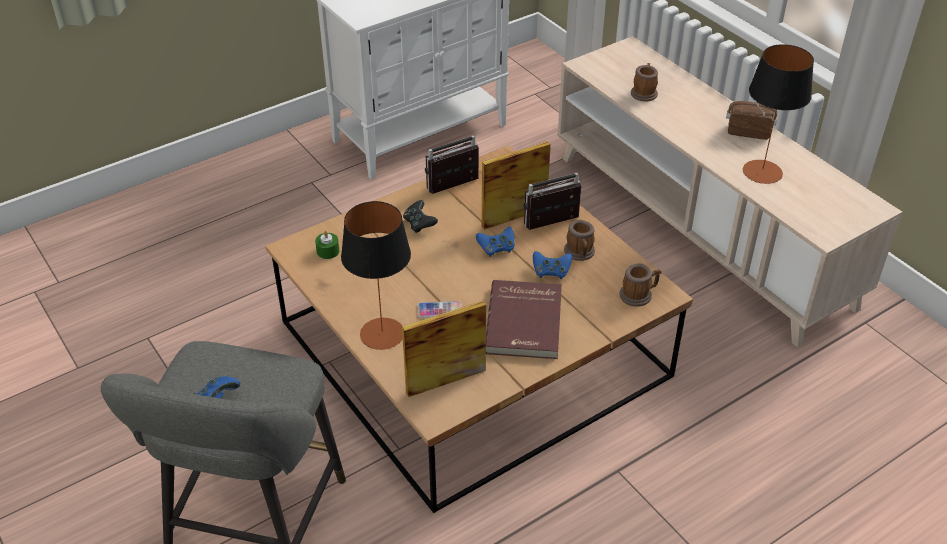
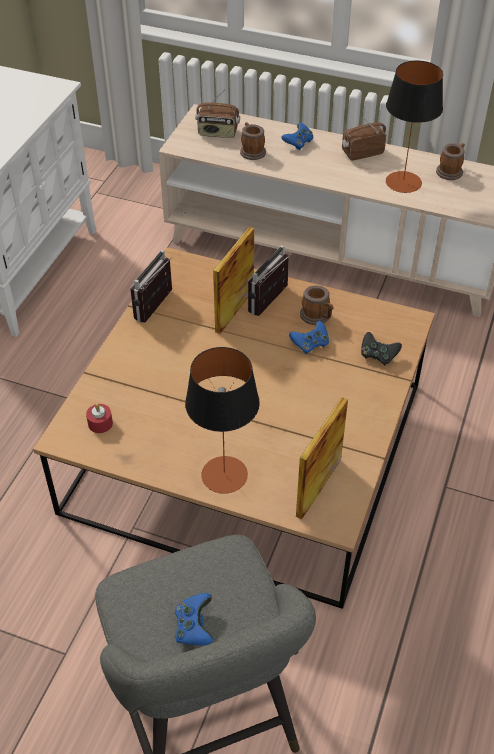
camera: 35 degrees left, 5 degrees up
(328, 251) = (100, 423): green candle -> red candle
(419, 224) = (159, 356): black game controller -> black game controller (378, 356)
(439, 310) = (252, 426): phone -> none
(496, 249) = (247, 346): blue game controller -> blue game controller (298, 143)
(526, 322) = (332, 399): red book -> none
(628, 67) = (217, 133): none -> radio
(639, 295) = (394, 330): mug -> mug (451, 171)

